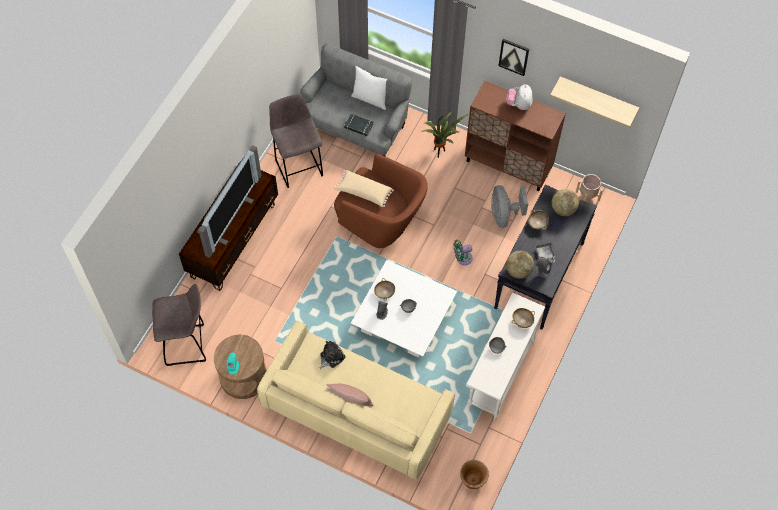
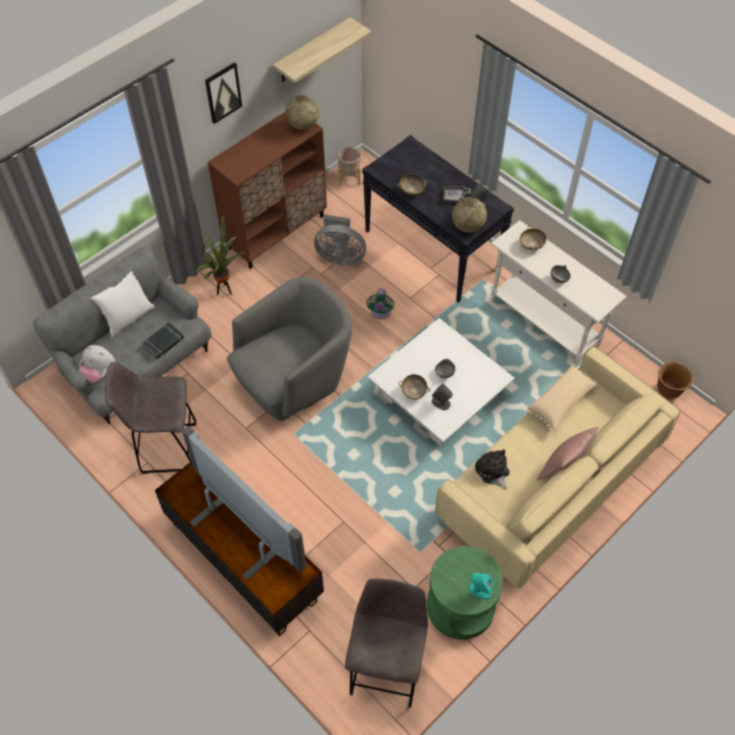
camera: 70 degrees left, 5 degrees down
(243, 376) = (460, 606): brown side table -> green side table
(363, 192) = (271, 363): beige pillow -> beige pillow (561, 402)
(381, 222) = (294, 379): brown armchair -> grey armchair
(519, 104) = (260, 142): plush toy -> plush toy (100, 373)
(563, 209) = (402, 163): globe -> globe (303, 125)

